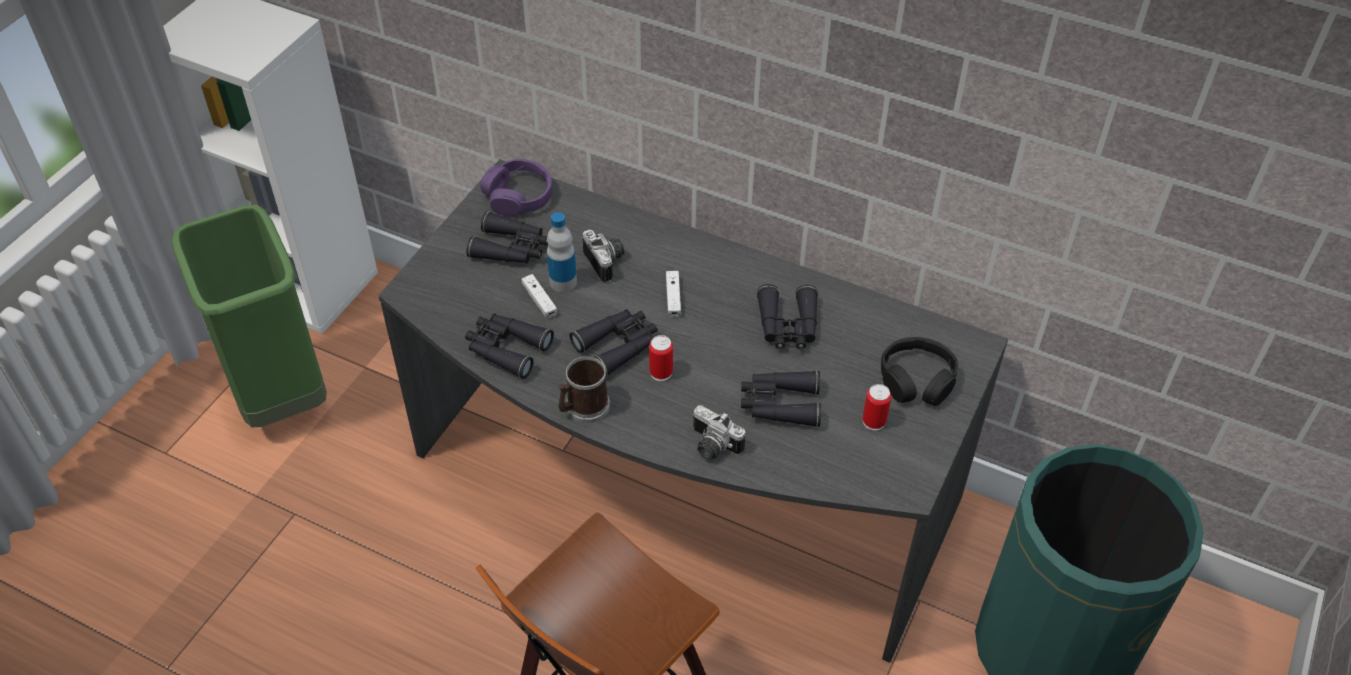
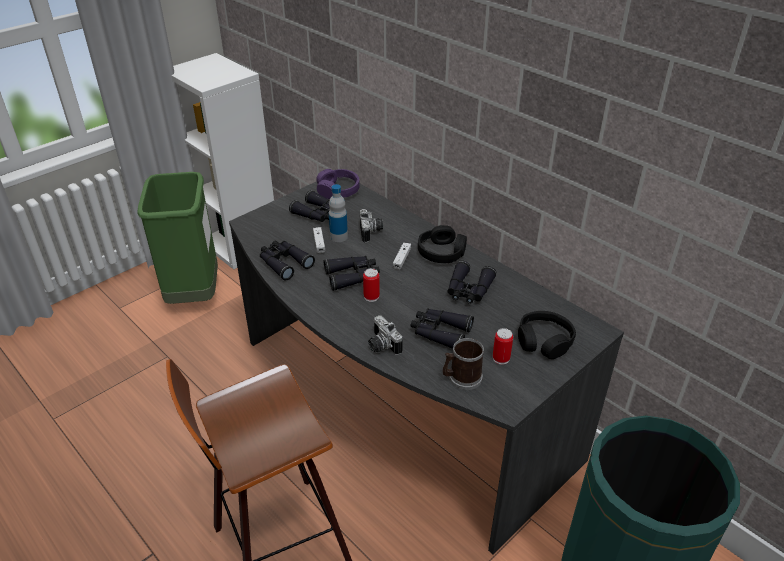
camera: 20 degrees right, 10 degrees down
(583, 408) = (311, 304): mug -> mug (461, 378)
(723, 272) = (441, 252): none -> black headphones

